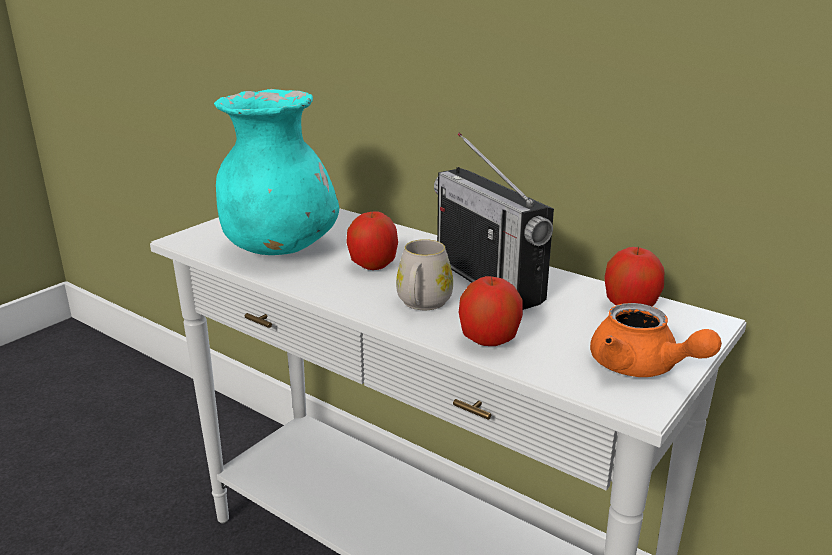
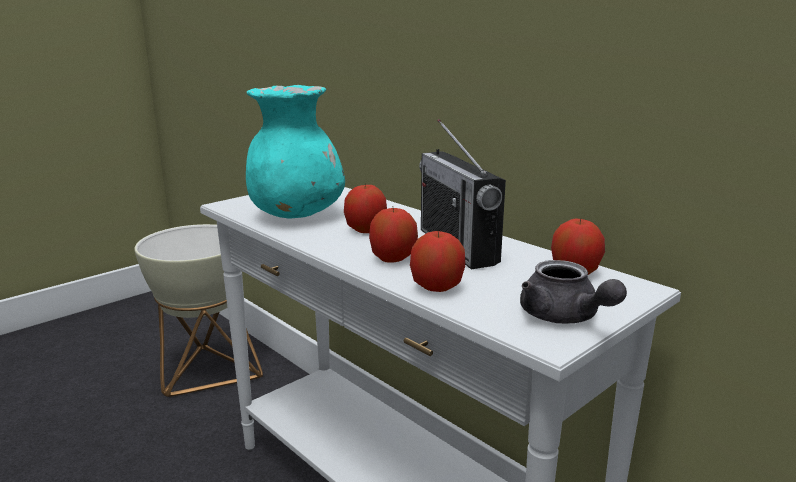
camera: 10 degrees right, 5 degrees down
(145, 432) = (207, 374): none -> planter
(422, 304) = (393, 259): white mug -> apple
(642, 368) = (564, 317): orange teapot -> grey teapot

